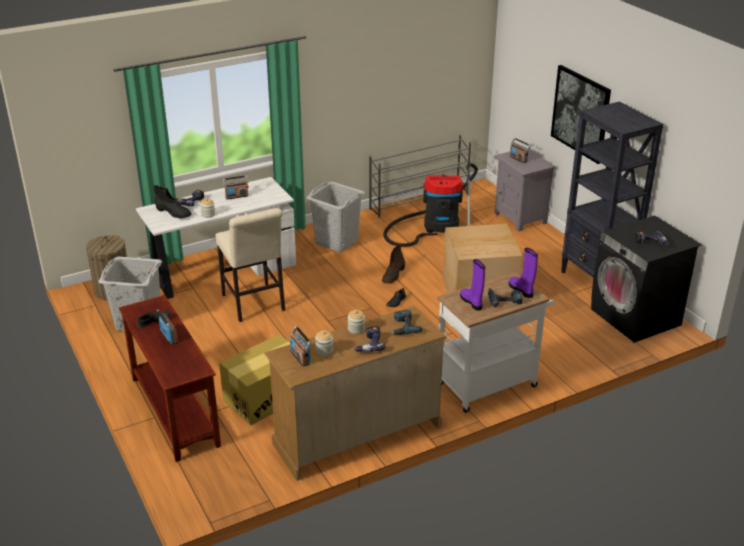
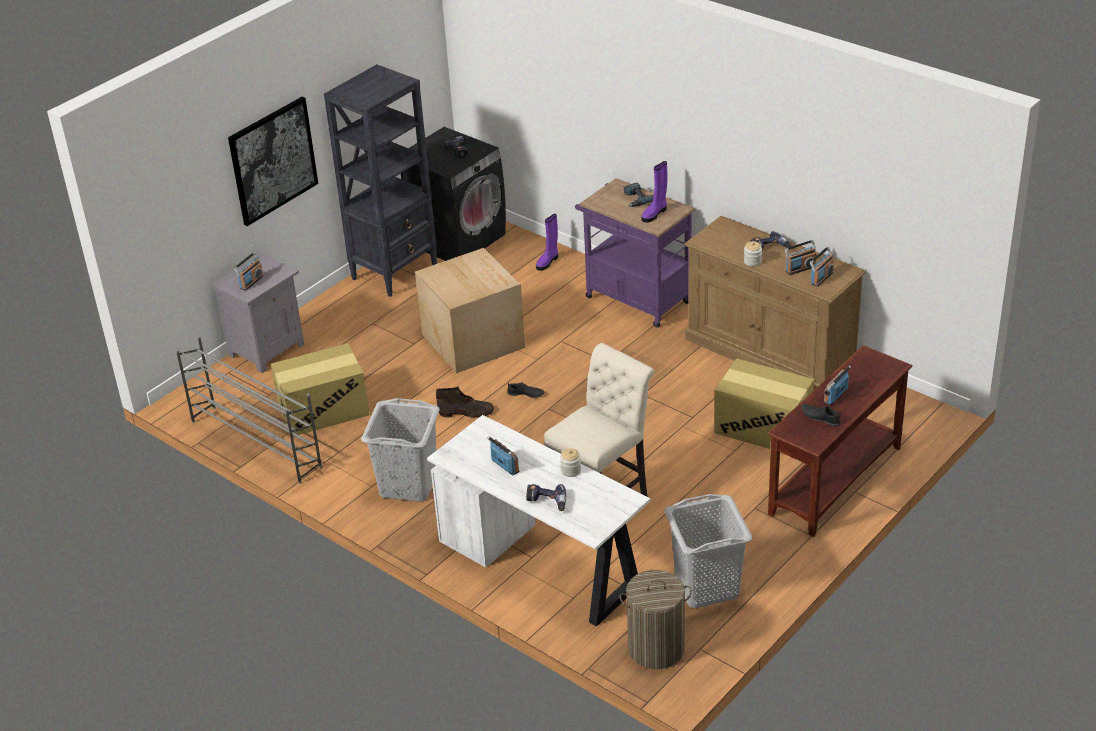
camera: 110 degrees left, 5 degrees up
(174, 212) = (585, 504): black boot -> none
(324, 350) = (800, 269): jar -> radio
(403, 326) = (726, 239): power drill -> none
(437, 227) = (323, 410): vacuum cleaner -> cardboard box
(489, 385) = (635, 299): white cart -> purple cart
(521, 290) = (612, 193): purple boot -> purple boot (548, 262)

